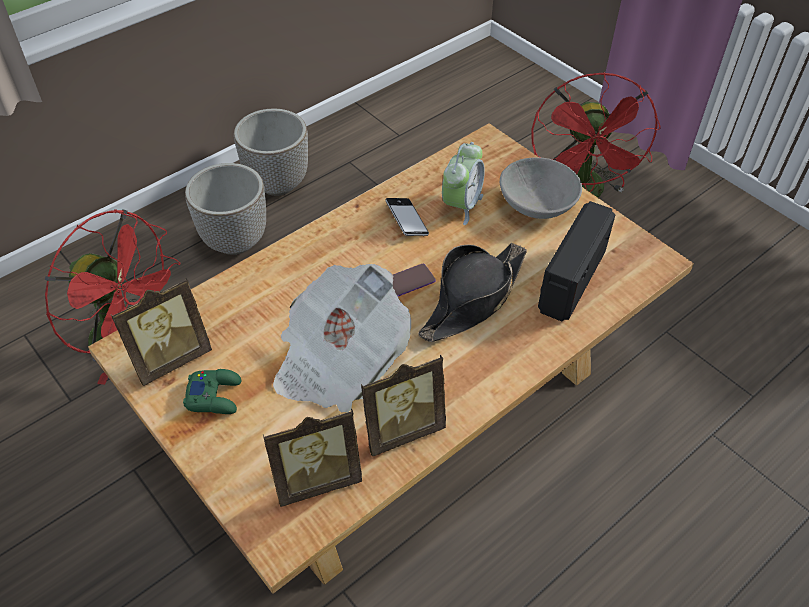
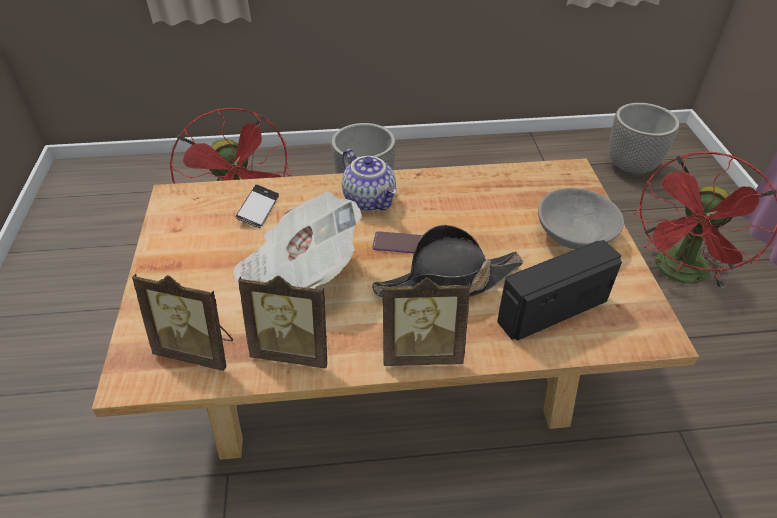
camera: 35 degrees right, 5 degrees down
(170, 358) = (191, 216): picture frame -> picture frame (422, 352)
(215, 396) = (193, 254): green game controller -> none
(278, 183) = (427, 164): planter -> planter (631, 167)
(337, 253) = (370, 200): none -> teapot
(406, 220) = (447, 200): phone -> phone (258, 210)
(461, 205) = (504, 208): alarm clock -> none

